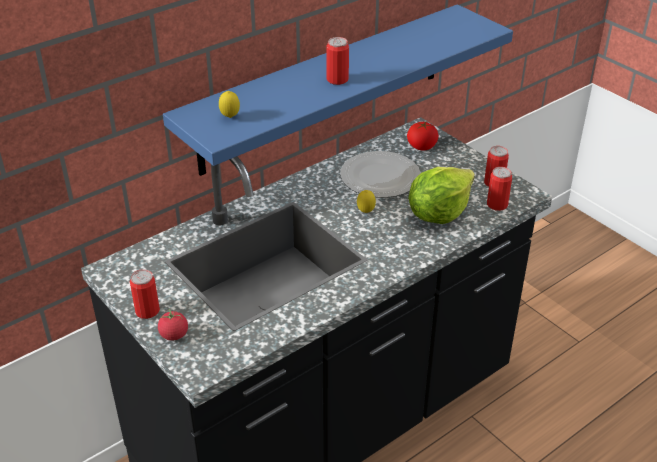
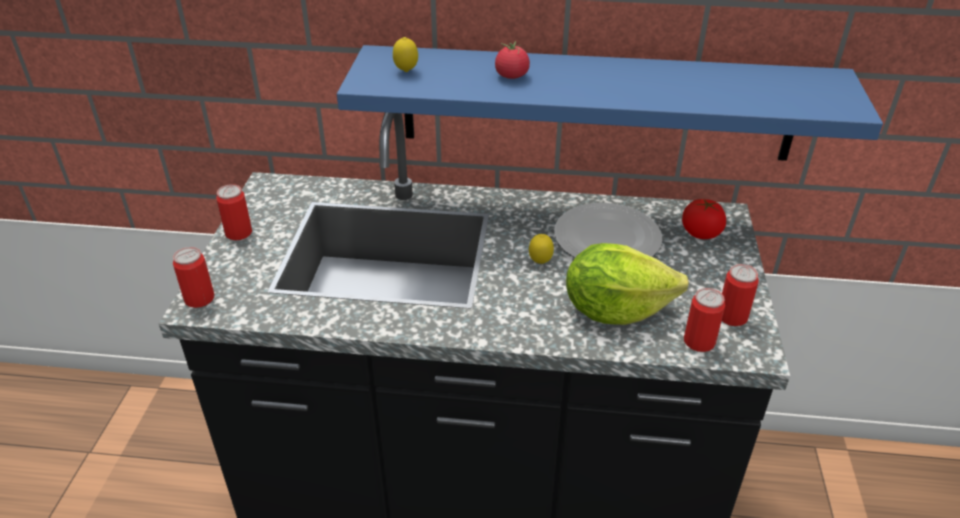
camera: 45 degrees right, 0 degrees up
(174, 335) = (225, 264): tomato -> tomato (511, 76)
(337, 80) = (566, 84): can -> can (199, 299)

